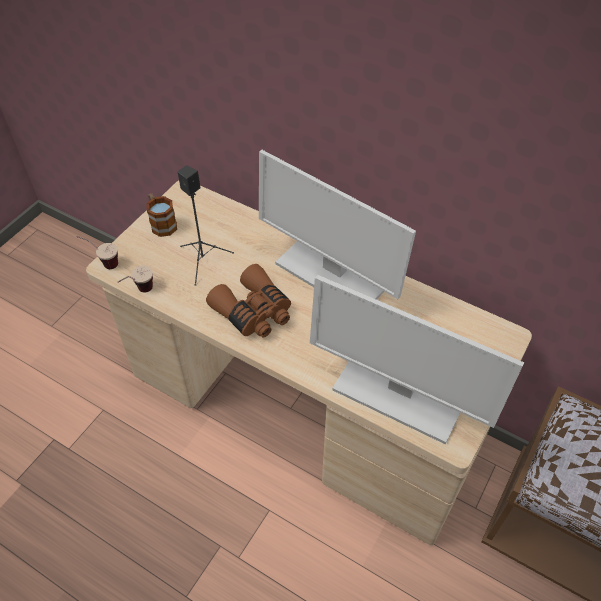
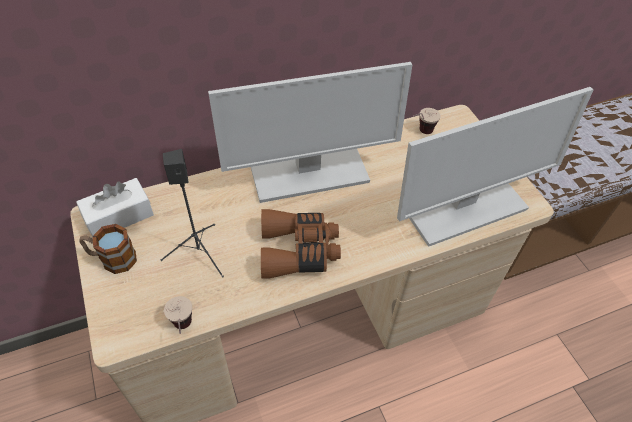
camera: 55 degrees left, 0 degrees up
(103, 263) = (107, 343): cup -> cup (420, 133)
(195, 203) = (119, 216): none -> white tissue box

